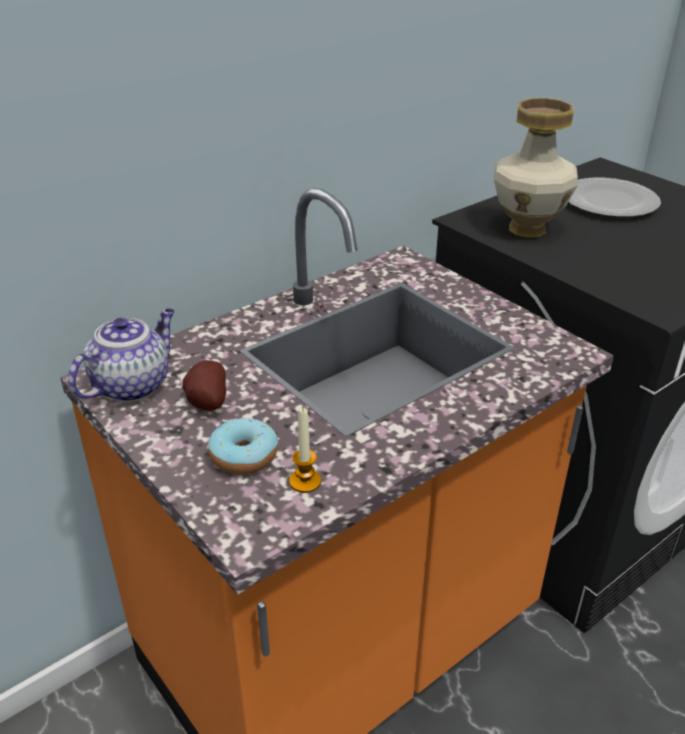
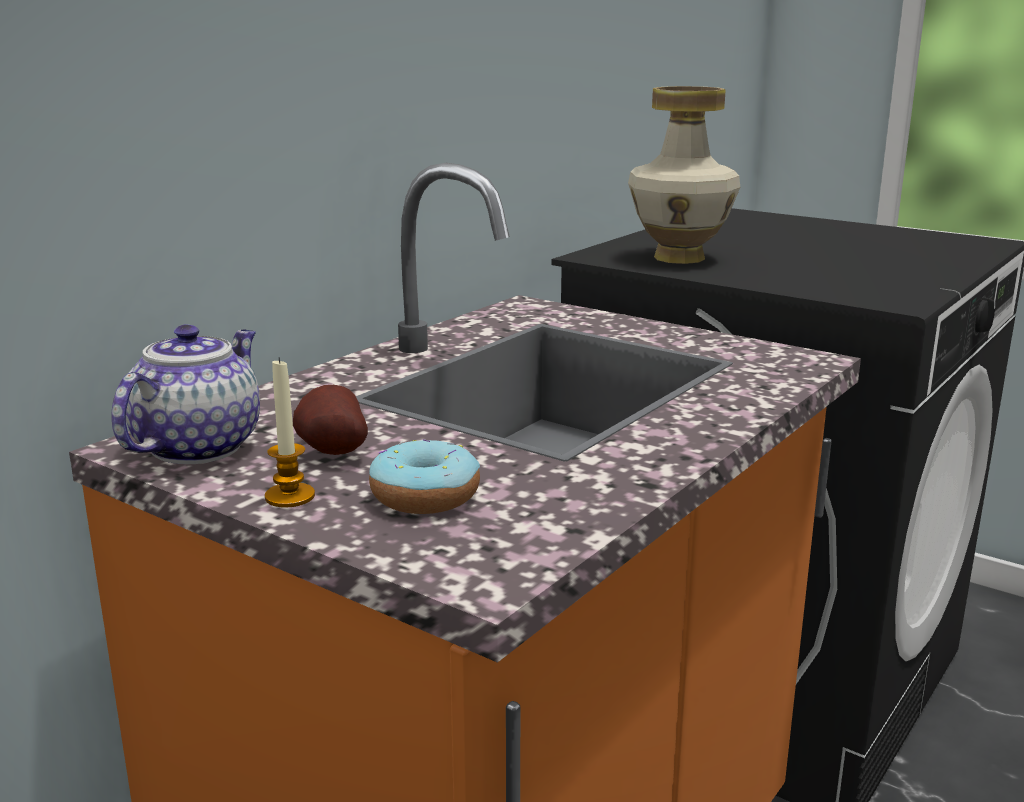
camera: 15 degrees left, 15 degrees down
(305, 481) = (538, 510): candle -> candle (290, 496)
(608, 201) = (757, 233): plate -> none

